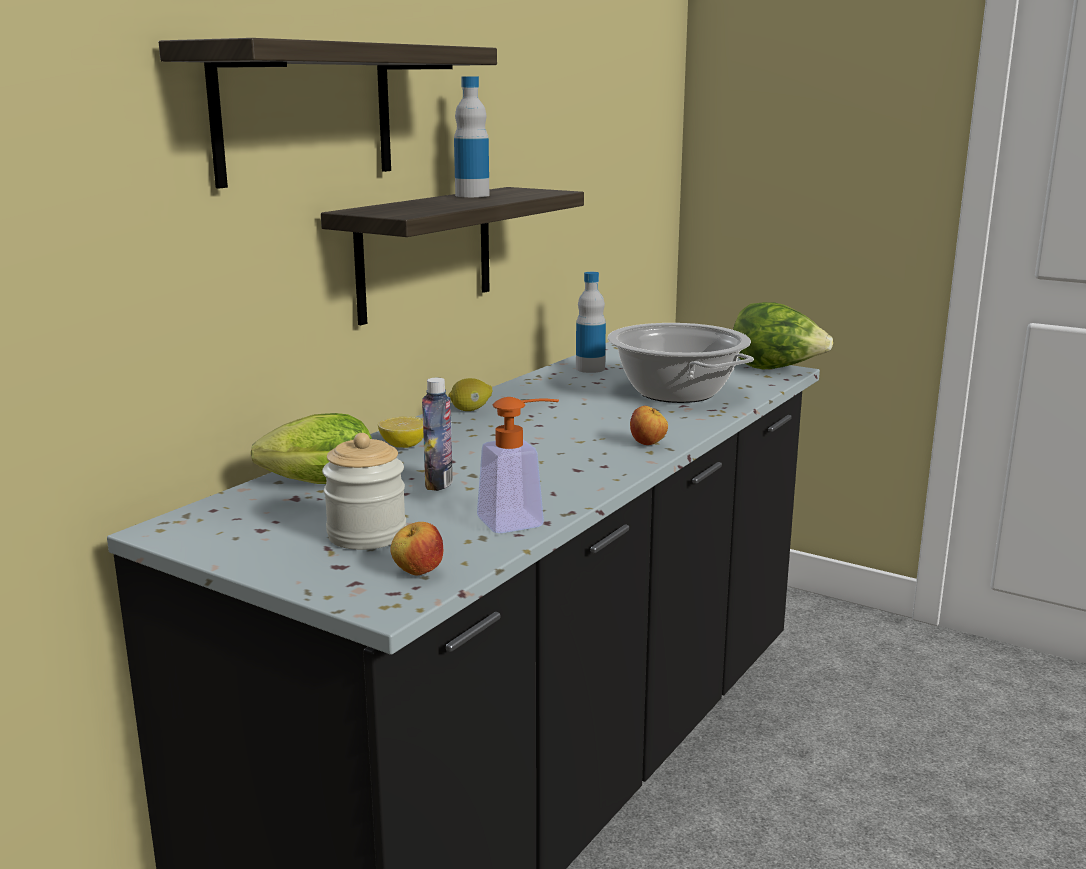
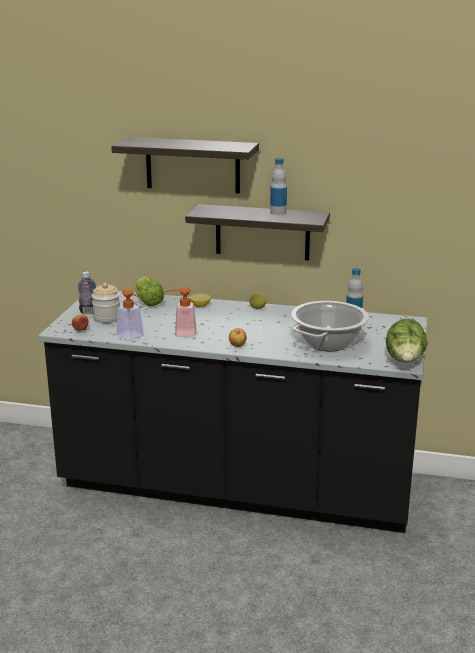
camera: 70 degrees right, 5 degrees up
(439, 484) = (161, 319): bottle -> bottle (88, 312)
(543, 477) = (181, 333): none -> soap dispenser

